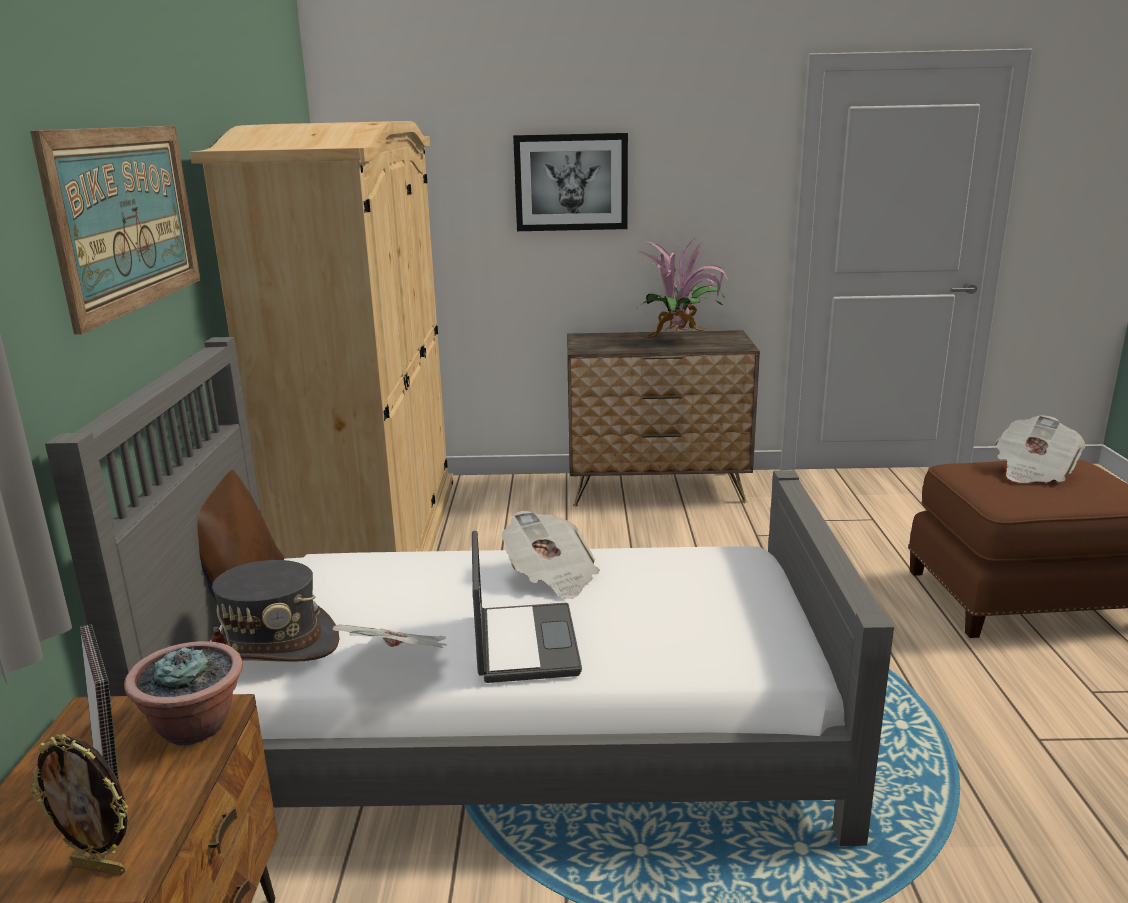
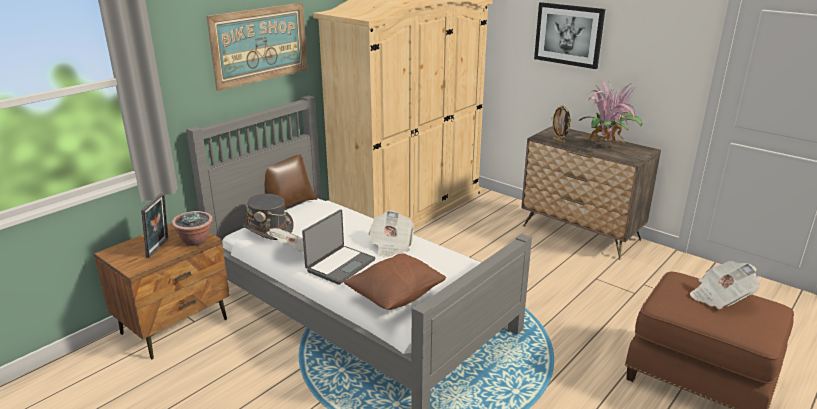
camera: 40 degrees right, 5 degrees up
(100, 867) = (132, 265): picture frame -> picture frame (559, 141)
(699, 648) = (396, 297): none -> brown pillow

